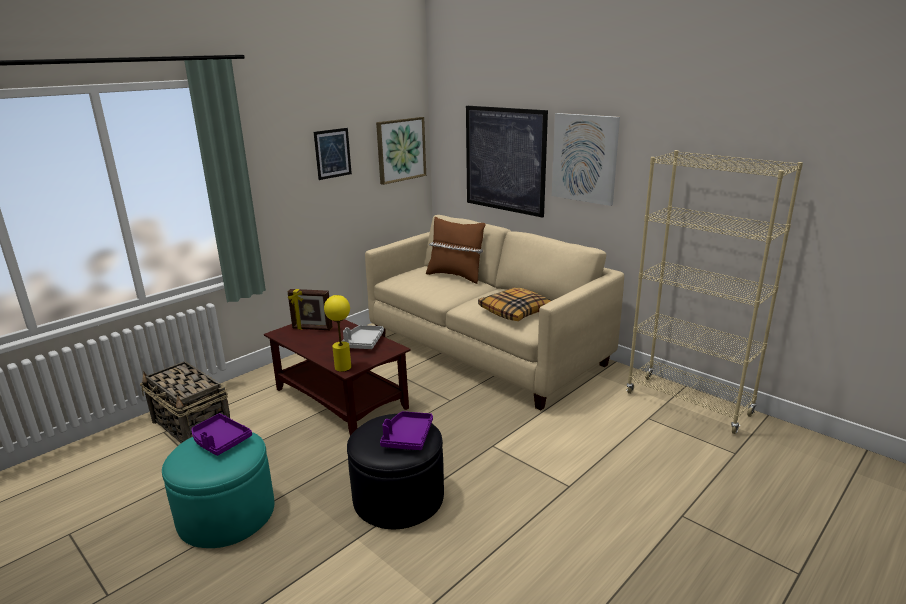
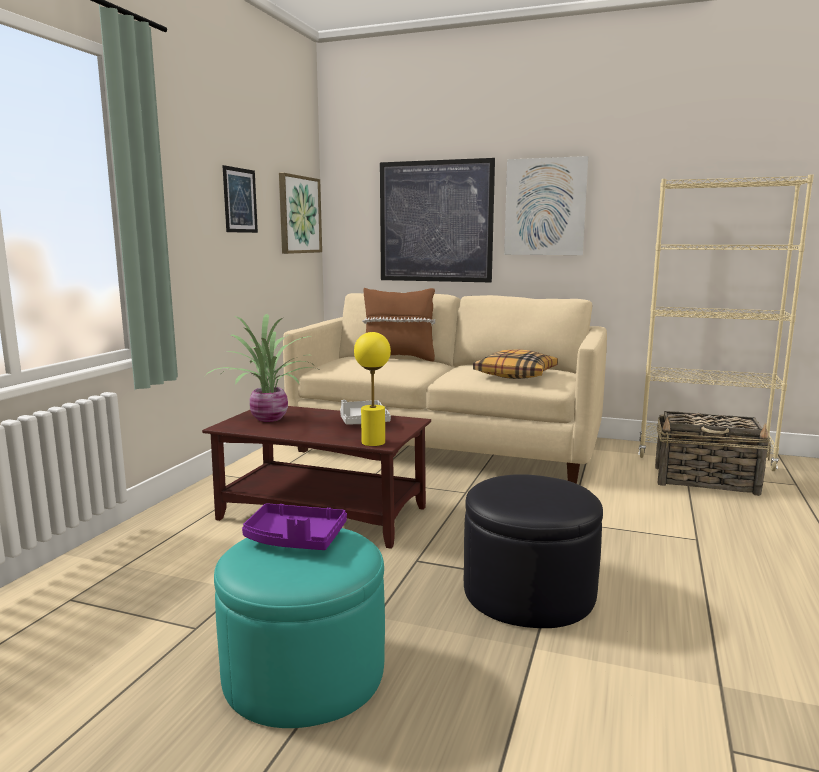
camera: 25 degrees left, 10 degrees down
(192, 426) = (118, 583): basket -> basket (706, 481)
(312, 328) = (269, 418): picture frame -> potted plant
(407, 437) = (554, 490): purple tray -> none

